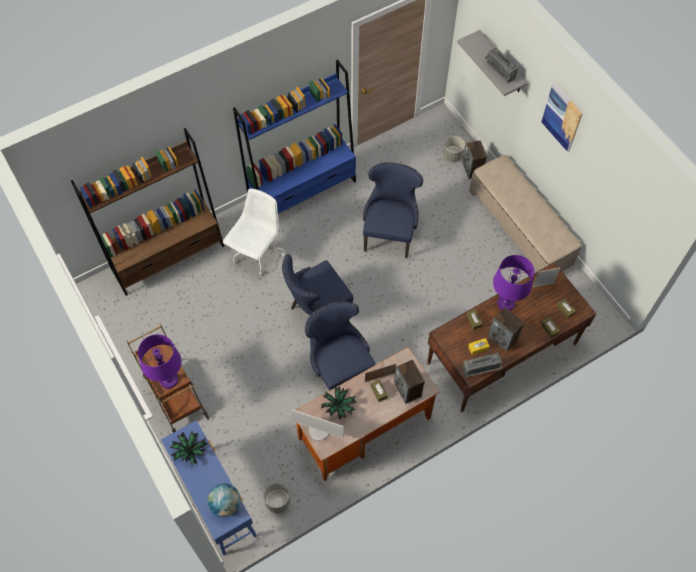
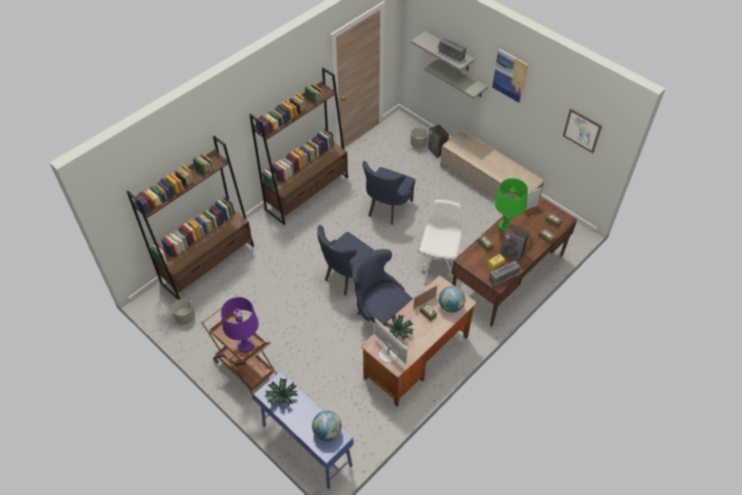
camera: 15 degrees left, 10 degrees down
(257, 254) = (284, 245): white office chair -> white office chair (439, 261)
(277, 502) = (362, 433): grey planter -> grey planter (185, 317)
(303, 192) = (307, 193): blue bookcase -> brown bookcase
(319, 430) = (388, 354): monitor -> monitor turned 135 degrees counterclockwise
(389, 233) = (387, 208): blue chair -> blue chair turned 150 degrees counterclockwise
(408, 389) = (451, 306): speaker -> globe
(506, 303) = (505, 227): purple table lamp -> green table lamp
(511, 98) = (462, 78): none -> grey shelf
(628, 209) = (582, 130): none -> picture

